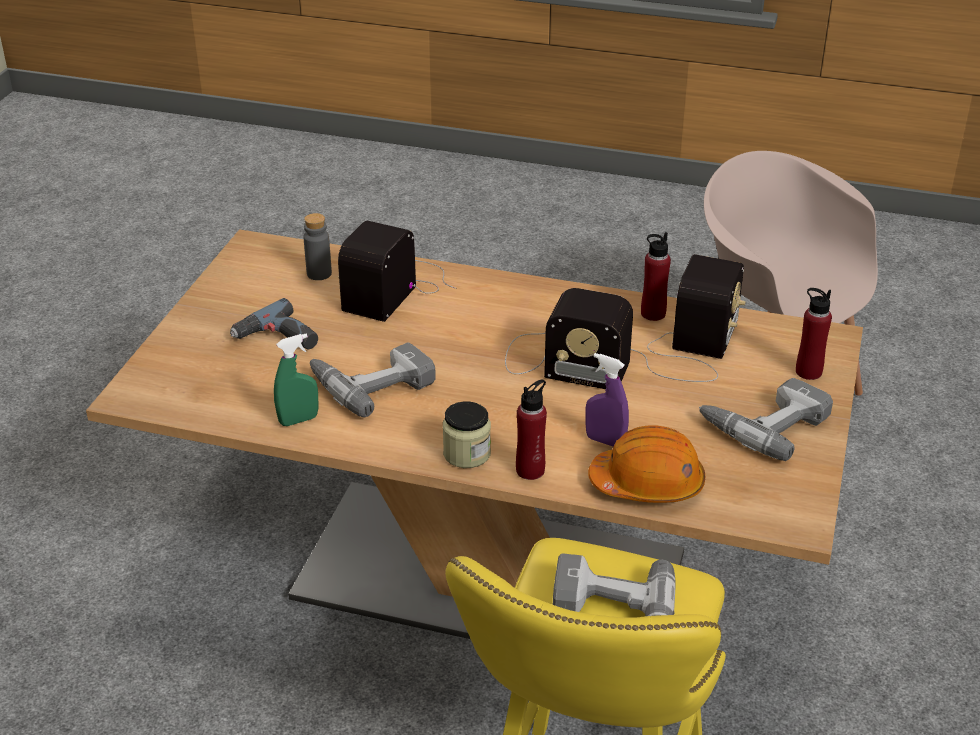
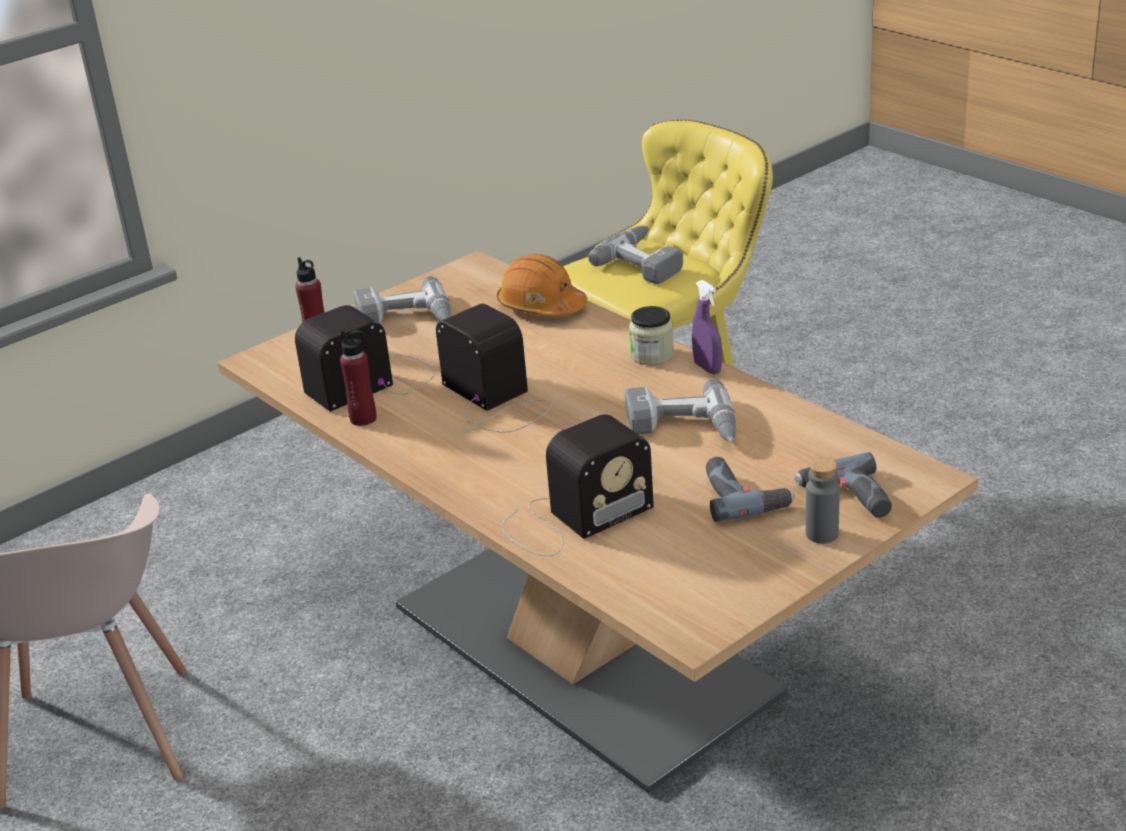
camera: 145 degrees left, 5 degrees down
(192, 360) = (847, 498): none -> power drill
(298, 420) = (773, 414): green spray bottle -> none
(319, 273) = (641, 562): grey bottle -> grey bottle (822, 534)
(530, 470) = (615, 333): red bottle -> none
(605, 441) = (537, 337): purple spray bottle -> purple spray bottle (707, 368)

